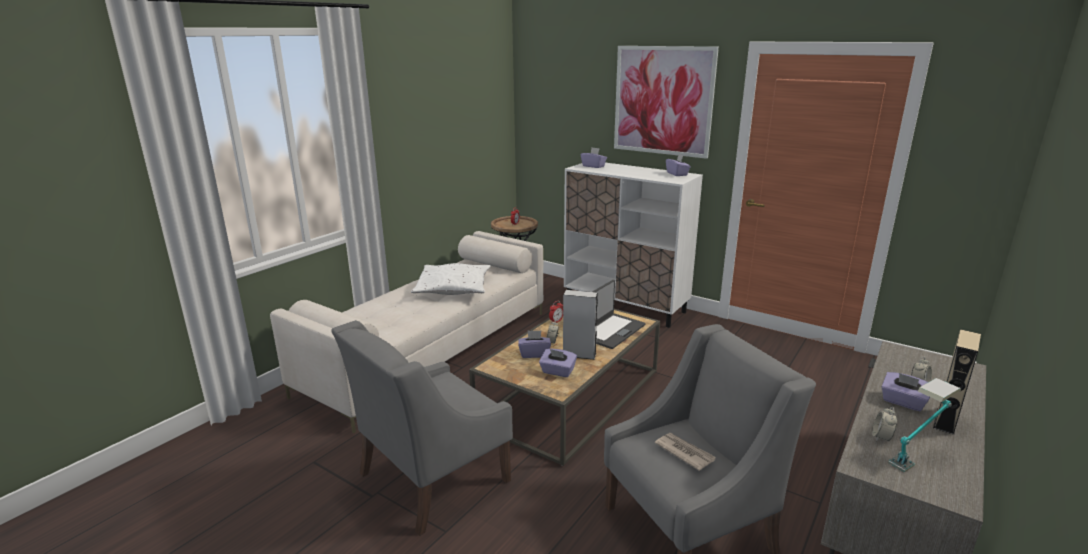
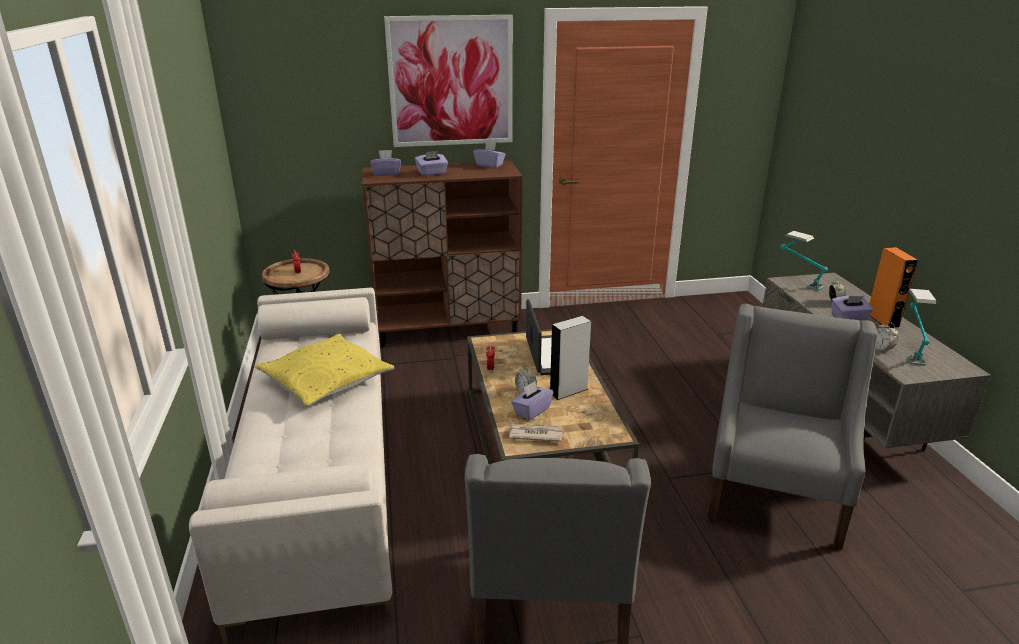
camera: 45 degrees left, 5 degrees up
(453, 288) = (326, 380): white pillow -> yellow pillow
(557, 372) = (581, 417): purple tissue box -> purple tissue box (432, 173)
(625, 306) = (448, 330): white cabinet -> brown cabinet
(684, 452) = (794, 427): newspaper -> newspaper (535, 434)
(912, 355) = (798, 282): none -> table lamp
(945, 420) = (882, 320): beige speaker -> orange speaker

